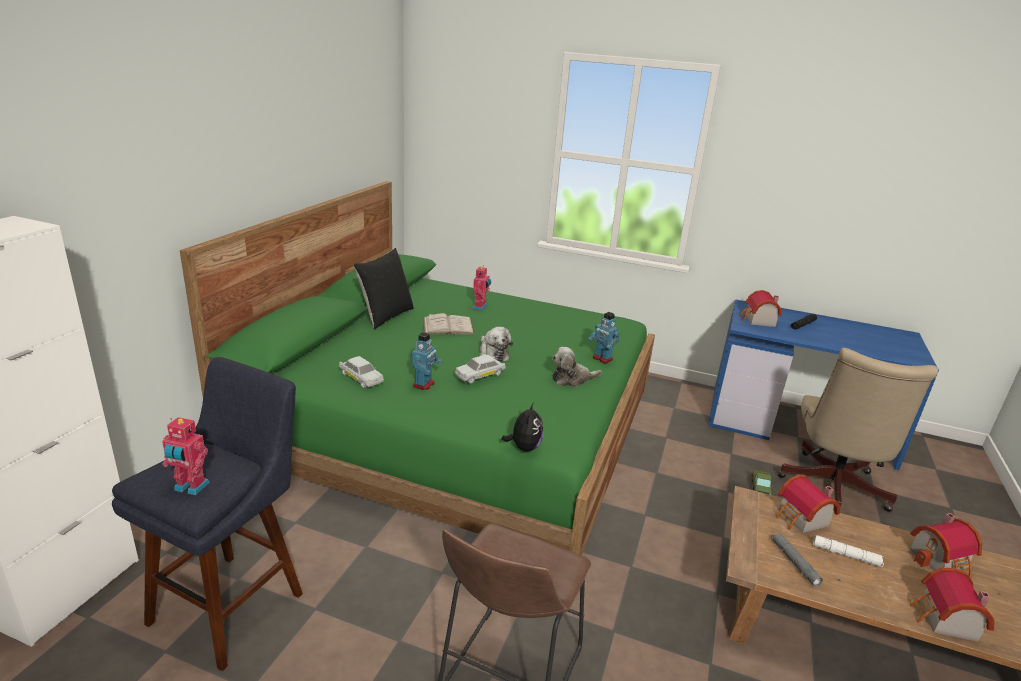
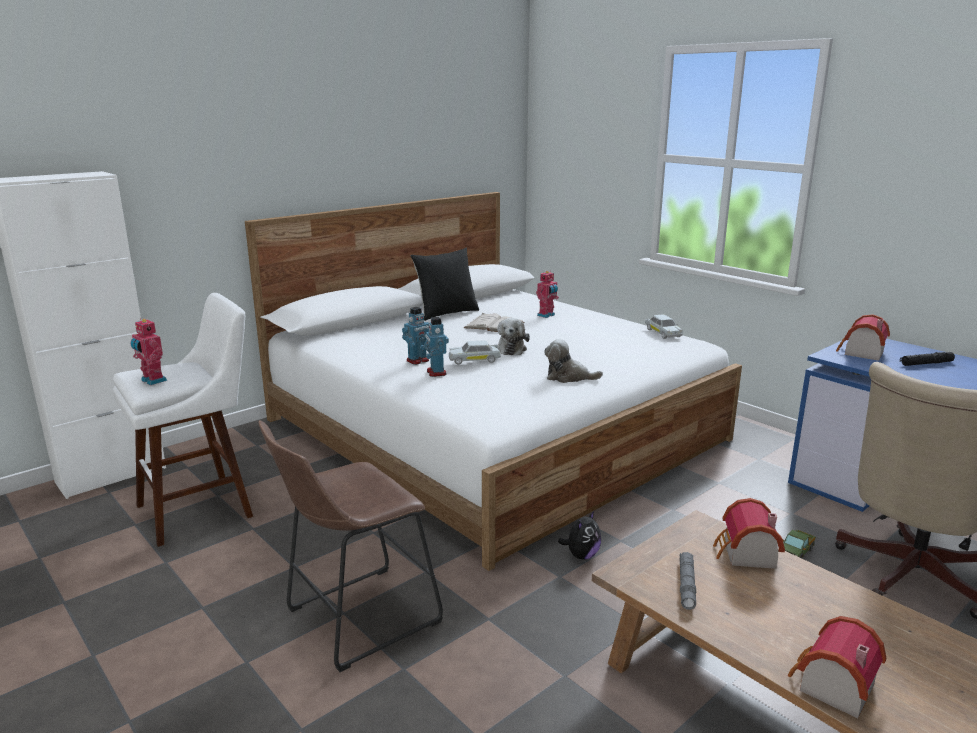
camera: 30 degrees right, 5 degrees down
(234, 602) = (202, 508): blue stool -> white stool
(361, 378) = (371, 350): white toy car -> white toy car (663, 333)
(455, 423) = (492, 429): green bed -> white bed
(524, 447) = (454, 416): plush toy -> plush toy (581, 555)
(602, 359) = (625, 367): toy robot -> toy robot (436, 373)
(846, 555) = (766, 597): white flashlight -> none
(941, 561) = (907, 638): toy house -> none

